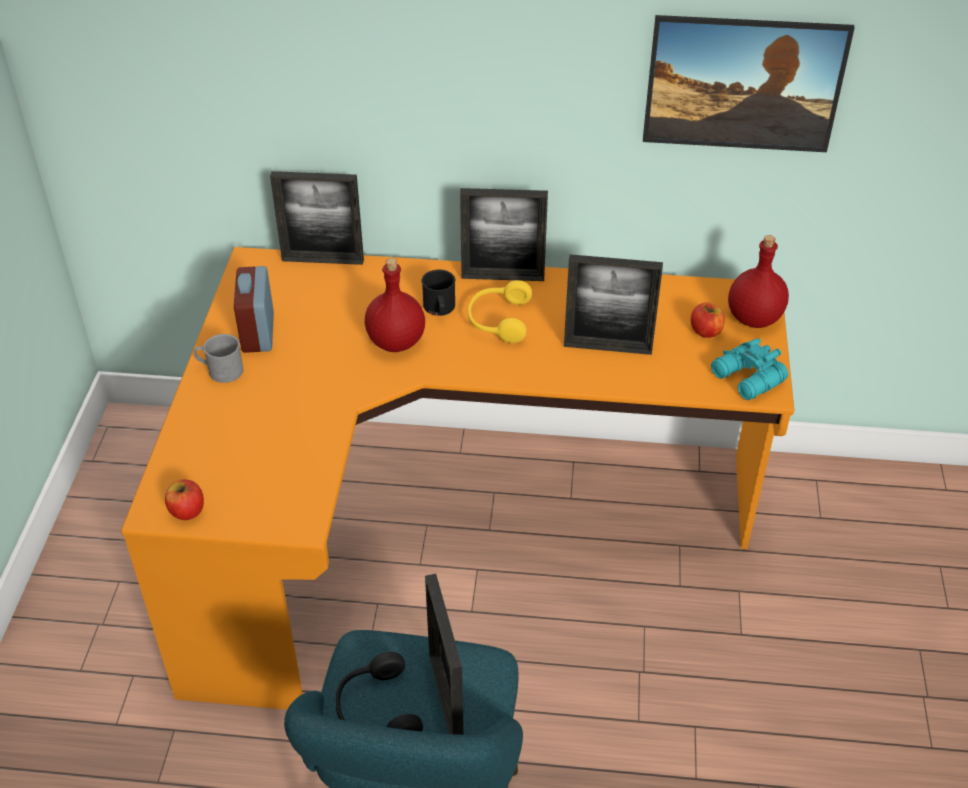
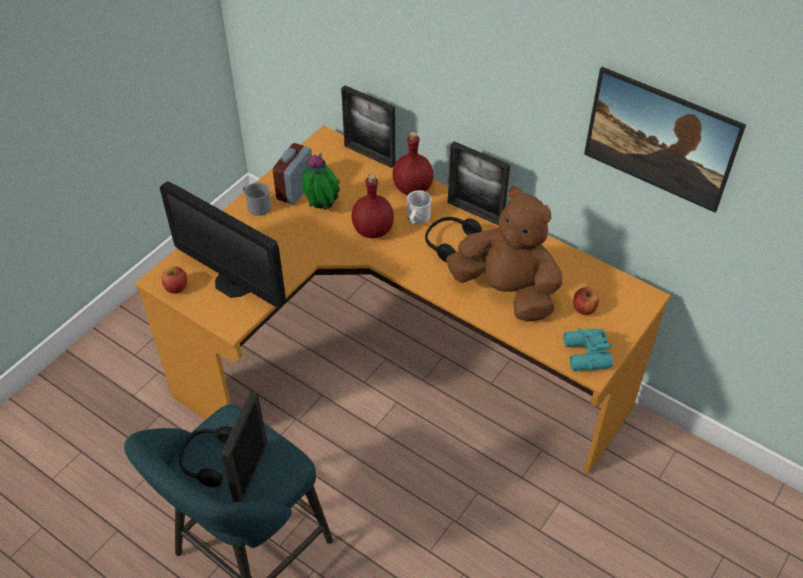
camera: 30 degrees right, 5 degrees up
(264, 473) = (234, 283): none -> monitor
(309, 340) = (321, 207): none -> potted plant
(440, 309) = (417, 219): black mug -> white mug
(498, 320) = (449, 242): yellow headphones -> black headphones
(607, 347) = (506, 291): picture frame -> brown plush toy
(753, 318) = (627, 313): red bottle -> red bottle (412, 188)

